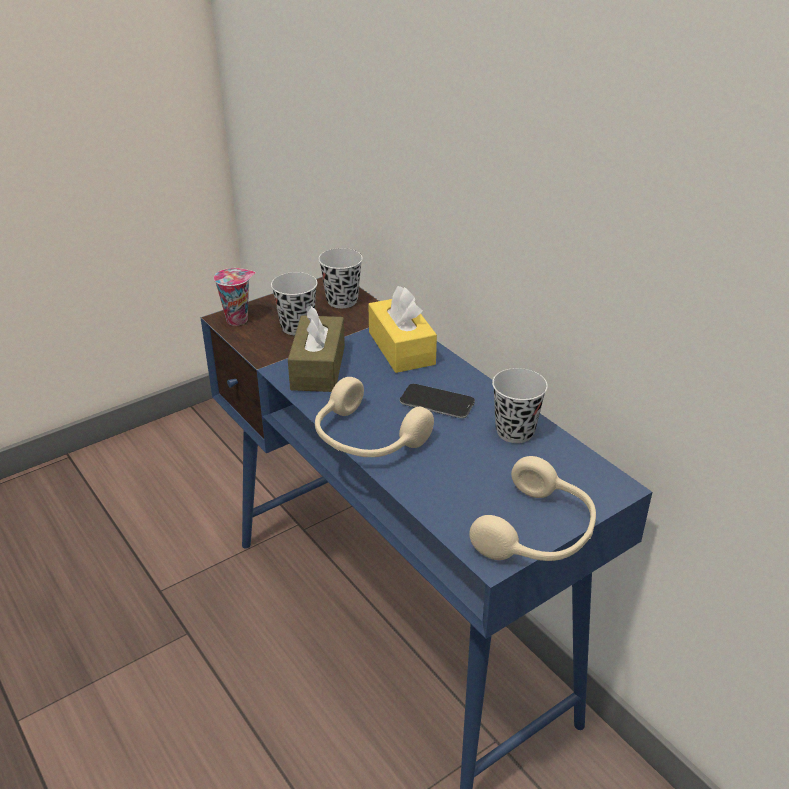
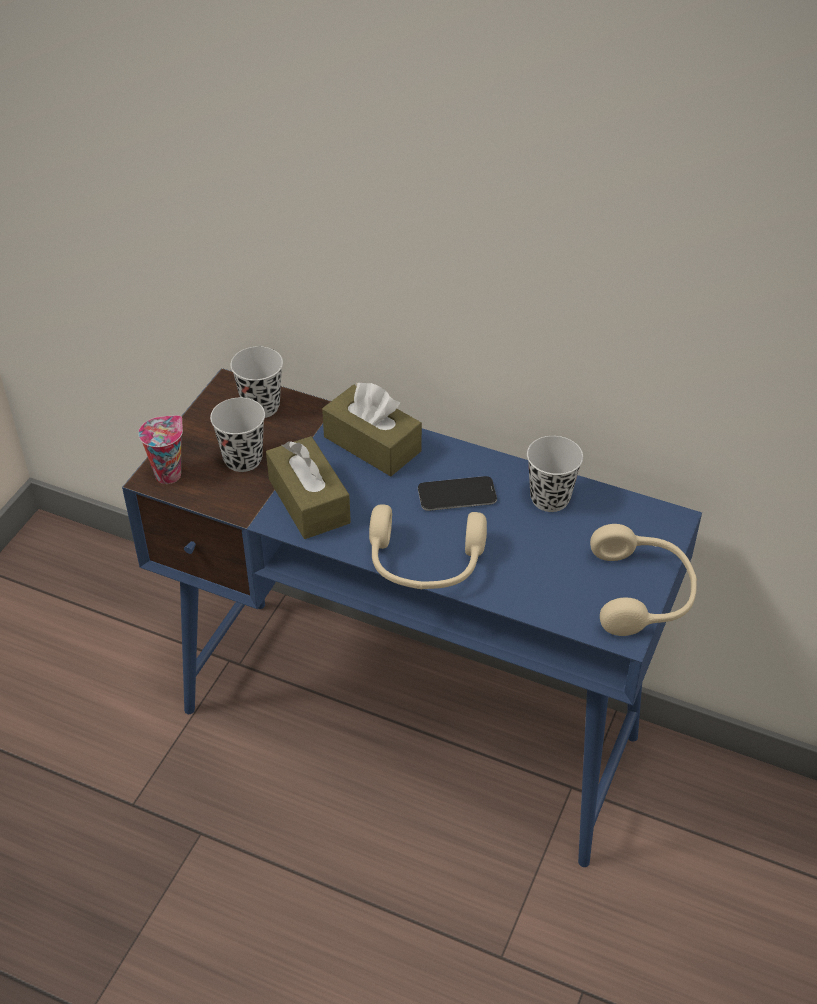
camera: 30 degrees left, 10 degrees up
(401, 348) = (372, 444): yellow tissue box -> brown tissue box

